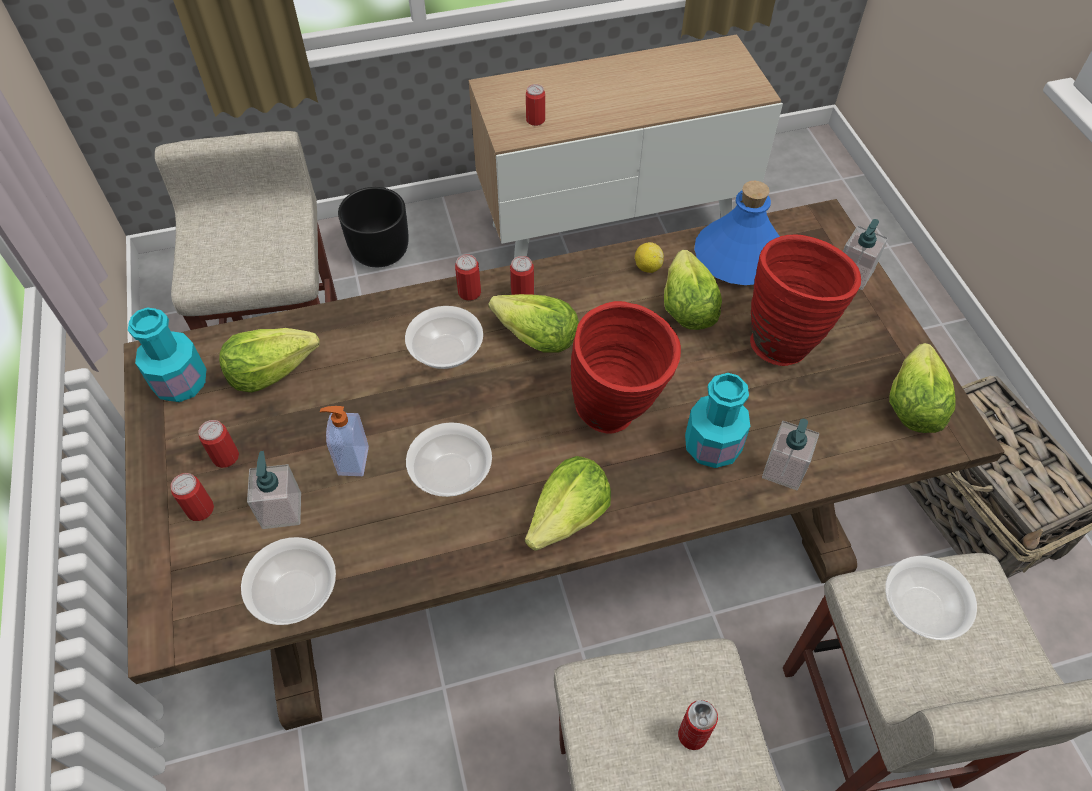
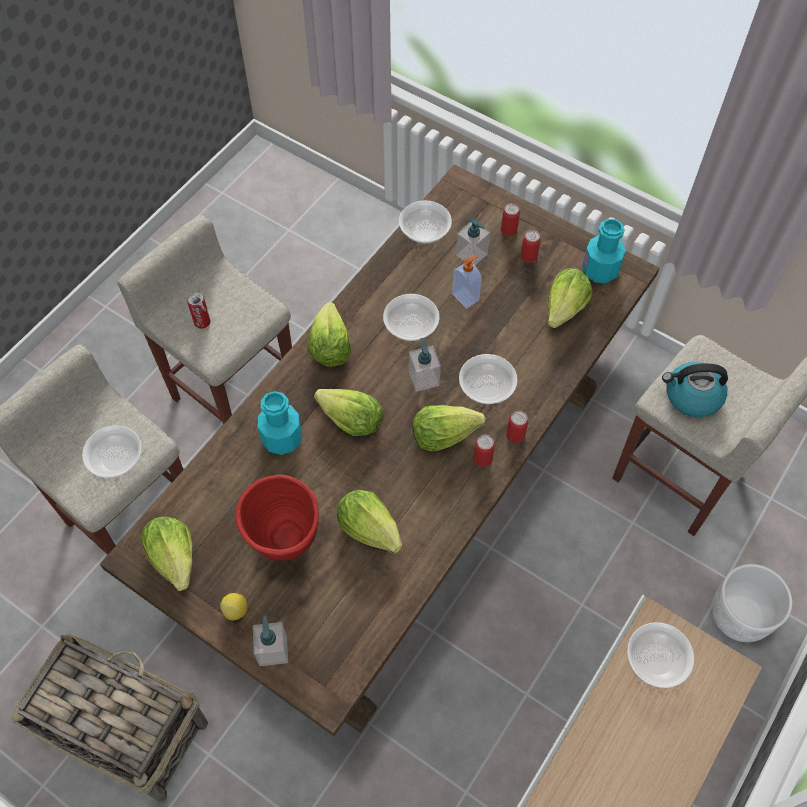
camera: 140 degrees right, 5 degrees up
(262, 254) = (691, 396): none -> kettle
(380, 250) = (739, 616): black planter -> white planter
(535, 120) = (656, 660): can -> bowl
(619, 414) = (351, 420): red vase -> lettuce
(647, 267) = (422, 543): lemon -> lemon (236, 610)
(739, 257) = (366, 602): blue bottle -> none
(783, 470) = (231, 453): soap dispenser -> soap dispenser (424, 378)

